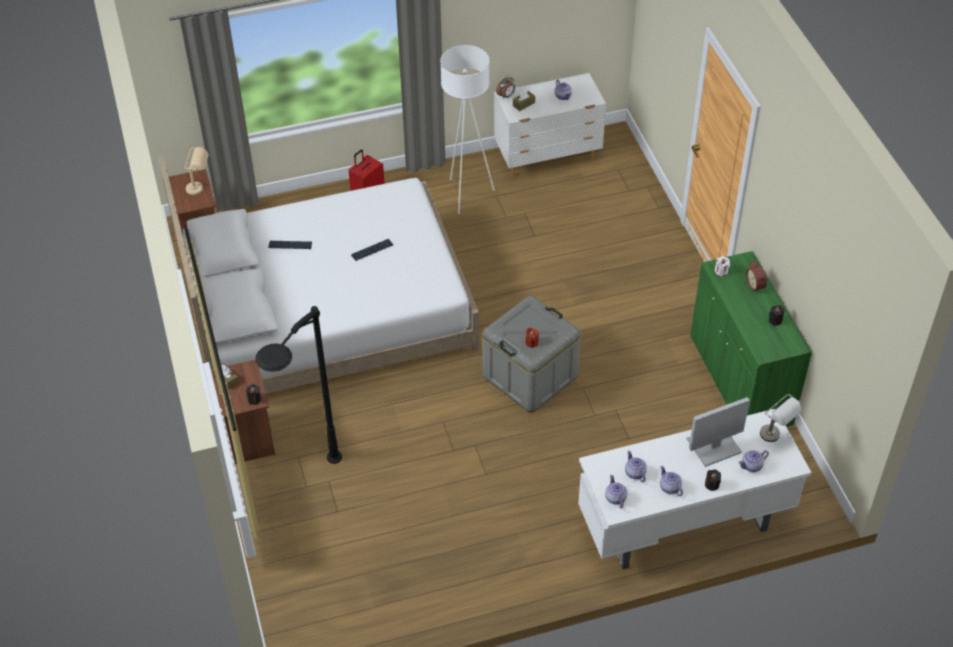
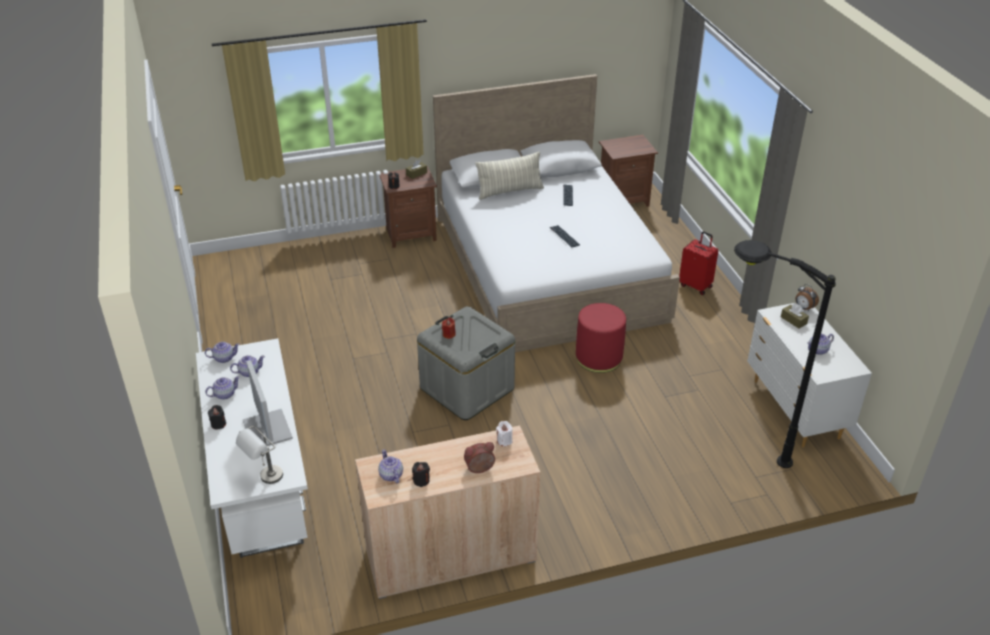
camera: 90 degrees right, 10 degrees down
(200, 189) = (632, 151): beige table lamp -> none
(275, 293) = (510, 191): none -> pillow
(309, 493) = (351, 265): black floor lamp -> black floor lamp (735, 446)
(467, 194) = (718, 348): white floor lamp -> none
(481, 277) = (599, 357): none -> red ottoman
(740, 380) = (450, 555): green cabinet -> beige cabinet
(752, 466) = (233, 457): teapot -> teapot (391, 475)

